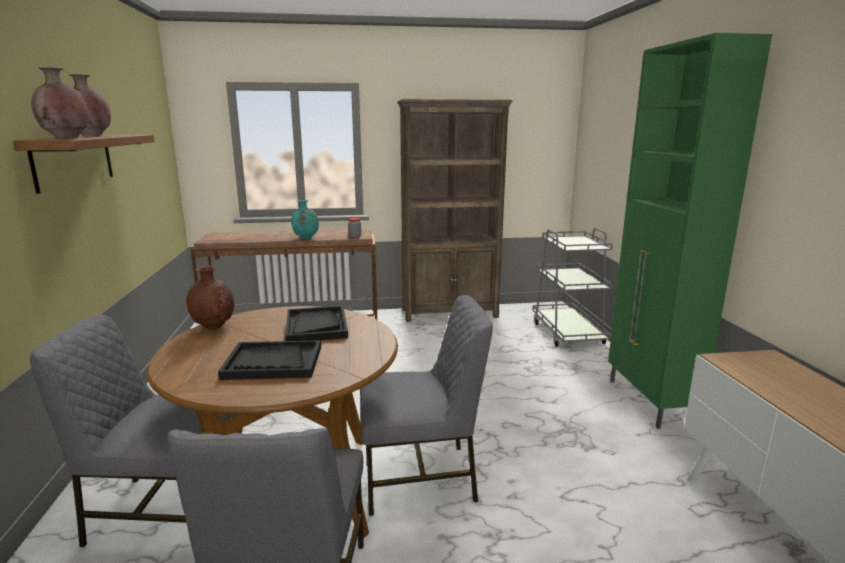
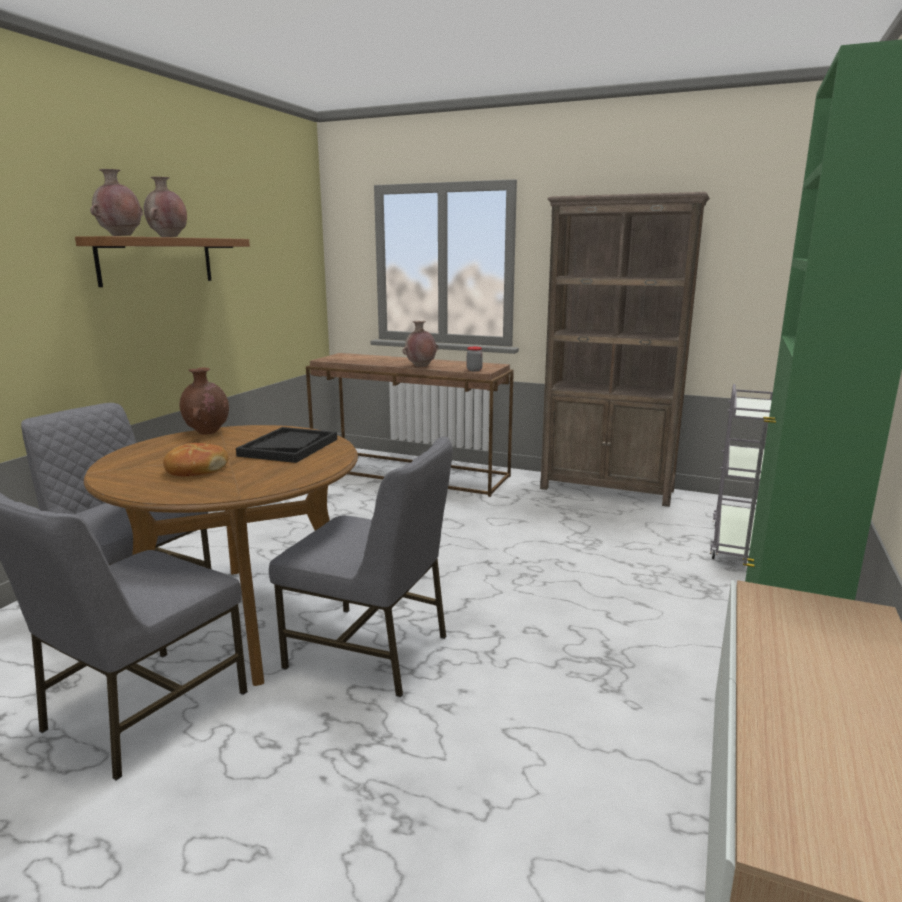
camera: 30 degrees right, 0 degrees up
(273, 363) = (196, 469): black tray -> bread
(306, 238) = (420, 366): turquoise vase -> brown vase

